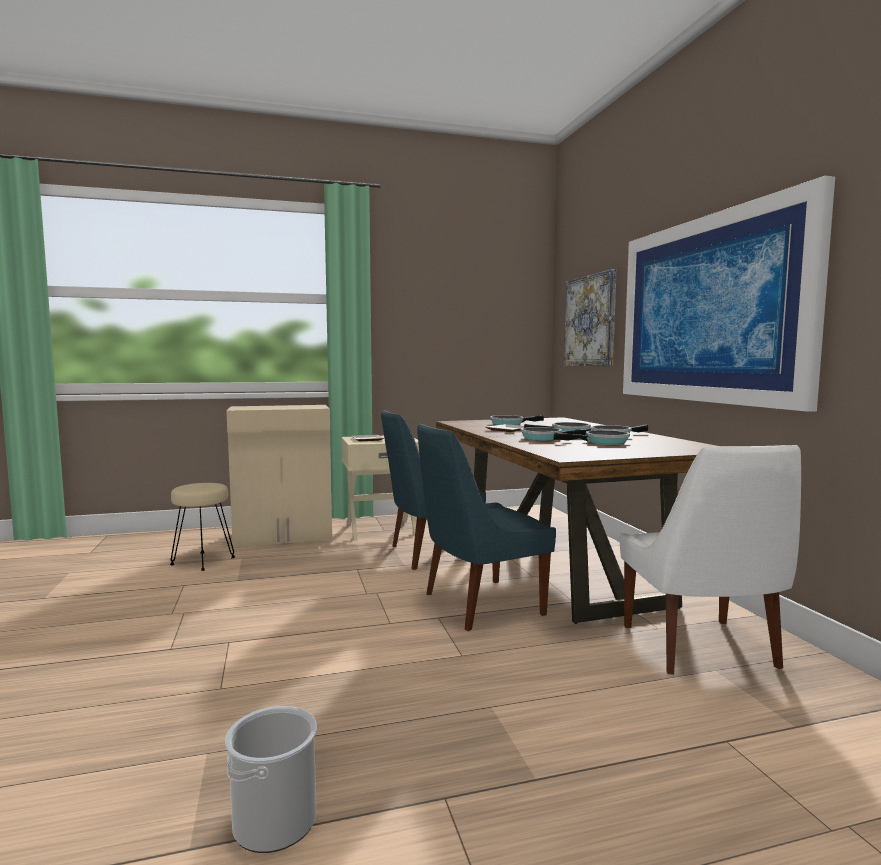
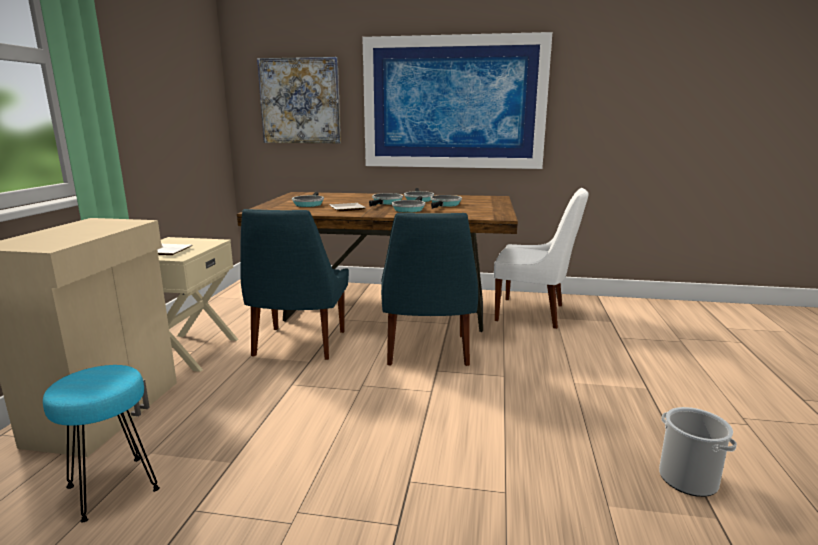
camera: 65 degrees left, 10 degrees up
(203, 561) = (114, 487): beige stool -> turquoise stool

